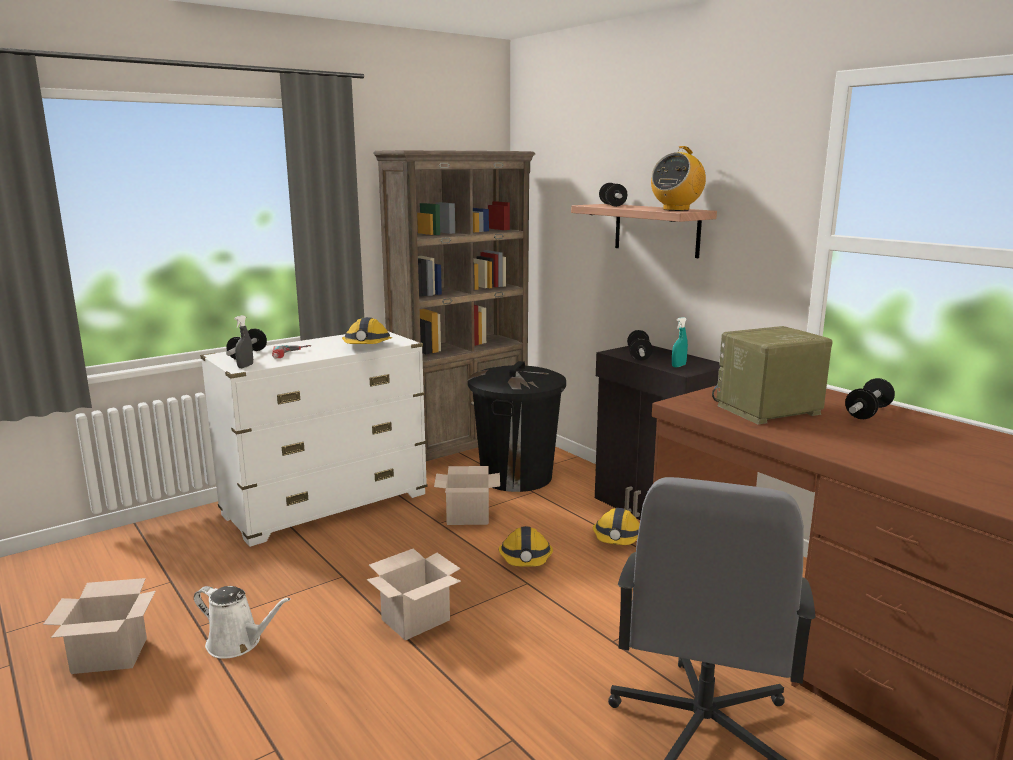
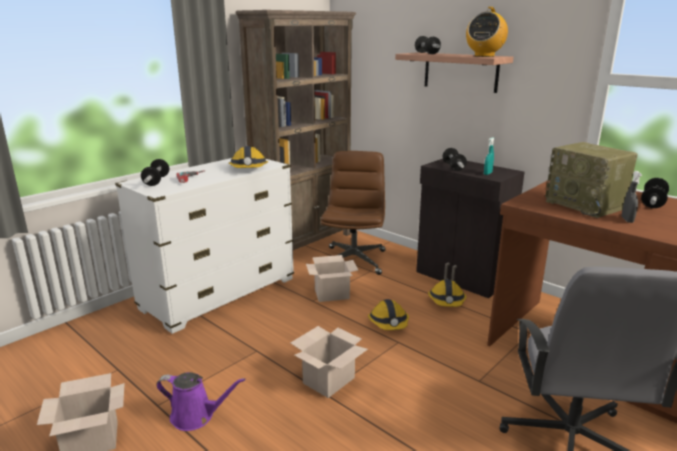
camera: 10 degrees left, 5 degrees up
(238, 643) = (196, 416): white watering can -> purple watering can
(245, 366) = (161, 191): grey spray bottle -> grey spray bottle (627, 220)
(517, 476) = (353, 260): black trash can -> brown office chair
(767, 410) = (586, 205): radio -> radio turned 90 degrees counterclockwise

